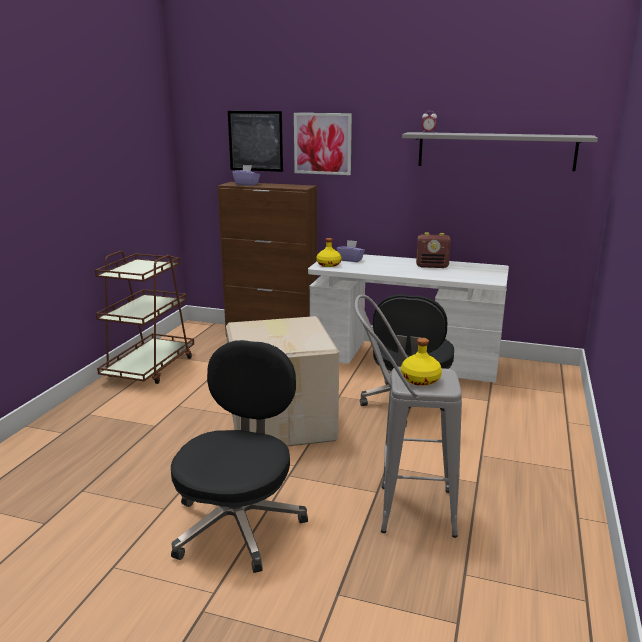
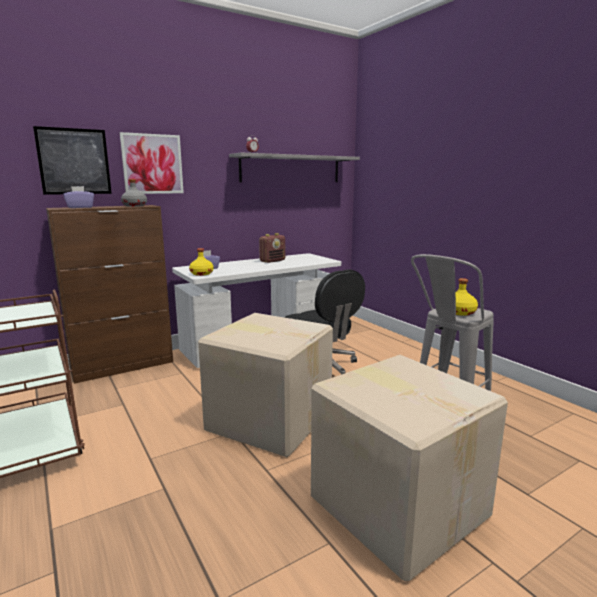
camera: 50 degrees left, 5 degrees down
(239, 523) = (398, 504): black office chair -> cardboard box
(291, 186) = (135, 206): none -> grey bottle

